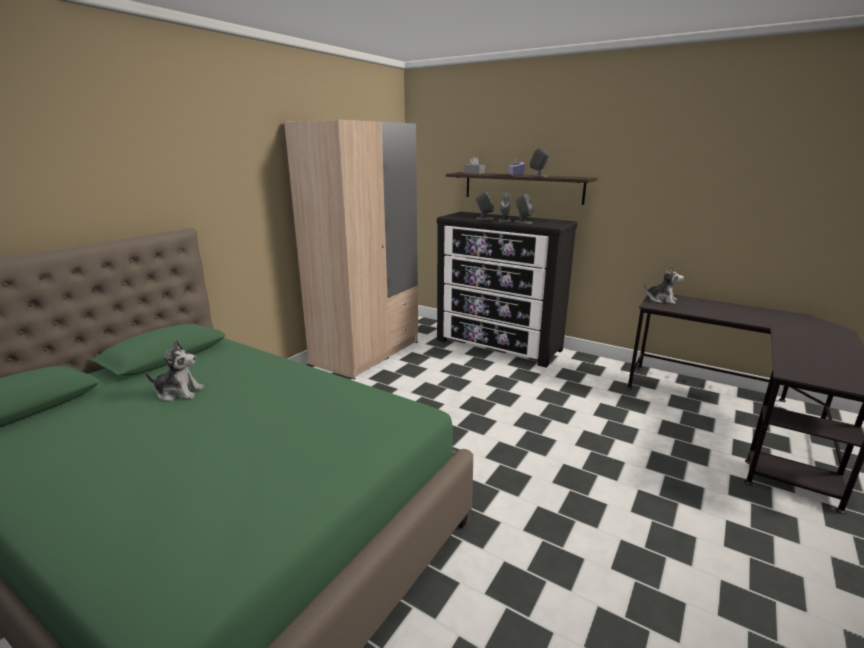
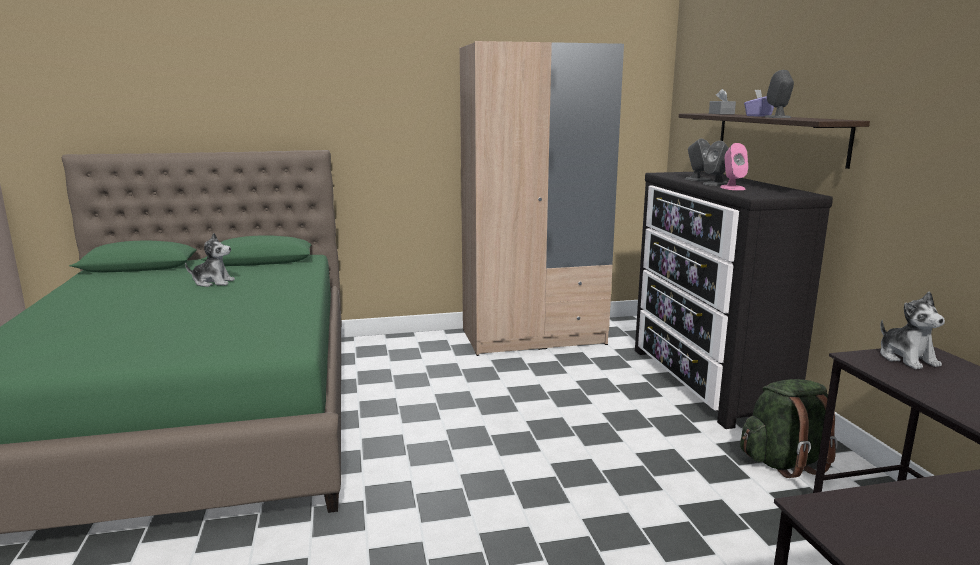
camera: 45 degrees right, 5 degrees down
(179, 393) = (213, 282): plush toy -> plush toy turned 45 degrees counterclockwise
(523, 222) = (732, 188): grey speaker -> pink speaker
(590, 373) = (785, 462): none -> green backpack

